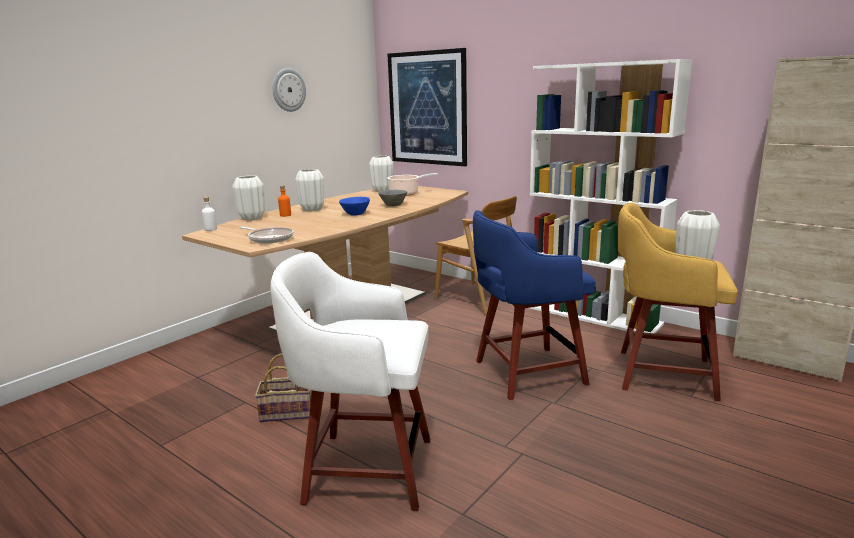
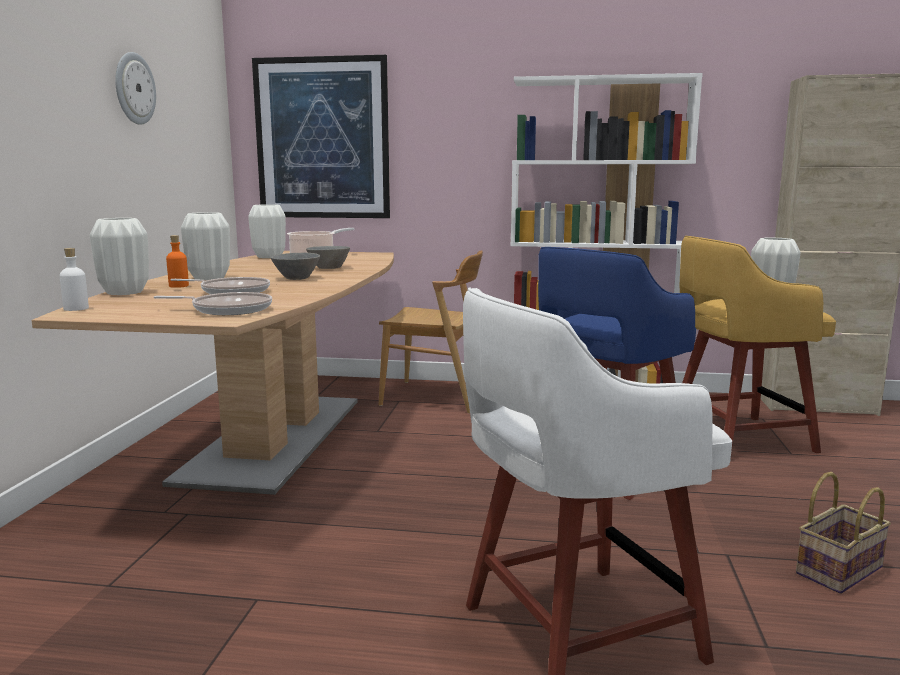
camera: 30 degrees left, 5 degrees down
(289, 412) = (354, 593): basket -> basket (838, 569)
(300, 223) = (231, 291): none -> frying pan
(354, 214) = (295, 278): blue bowl -> grey bowl

